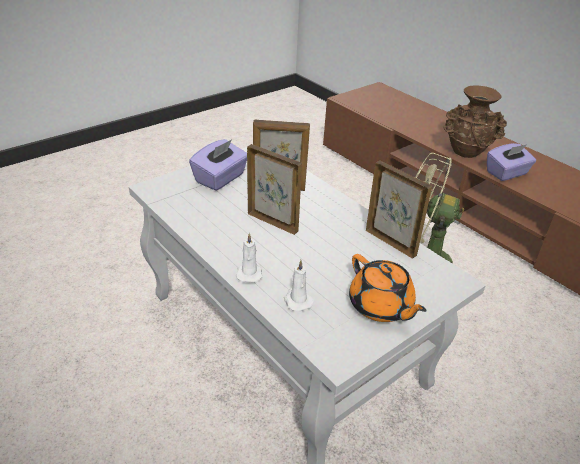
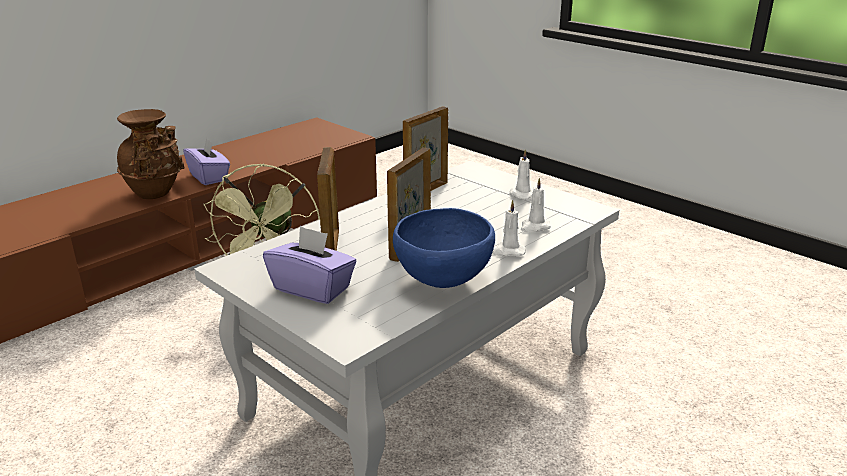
camera: 95 degrees left, 10 degrees down
(209, 232) = (443, 282): none -> blue bowl
(381, 307) = (521, 194): orange teapot -> white candle

